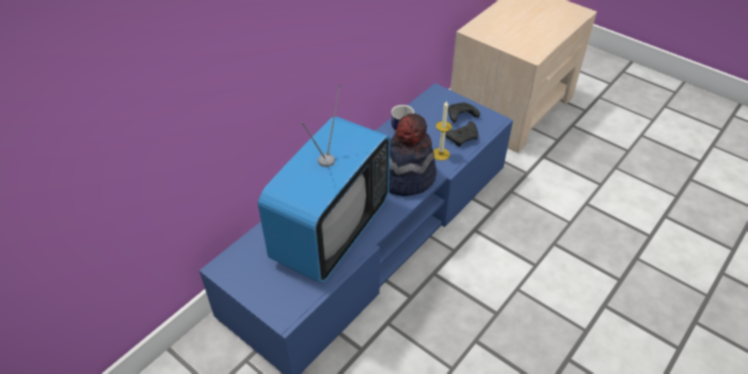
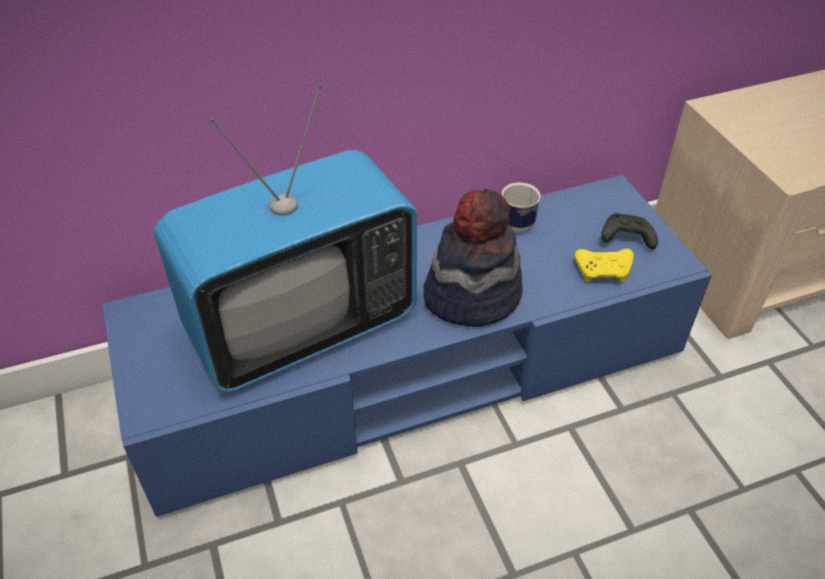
camera: 30 degrees right, 0 degrees up
(440, 154) = (549, 282): candle -> none
(463, 138) = (604, 271): black game controller -> yellow game controller

